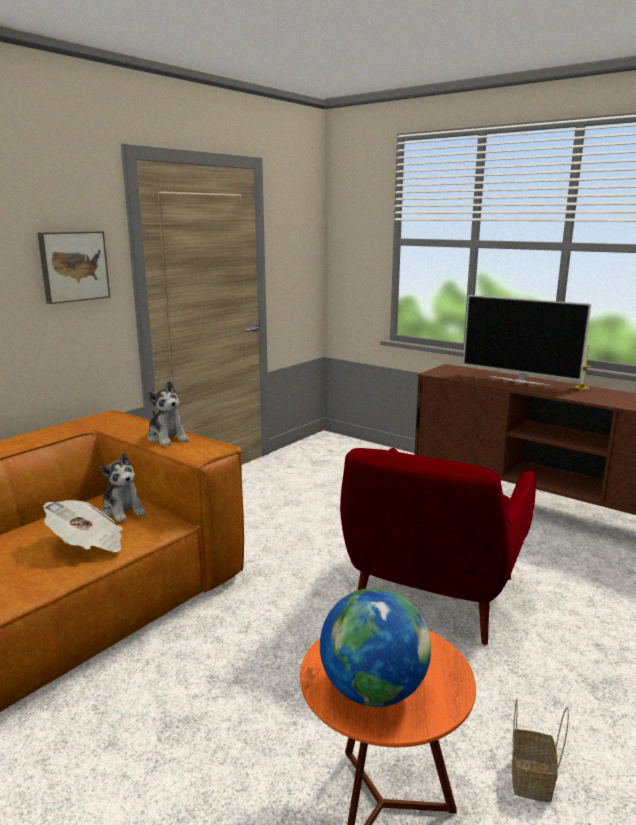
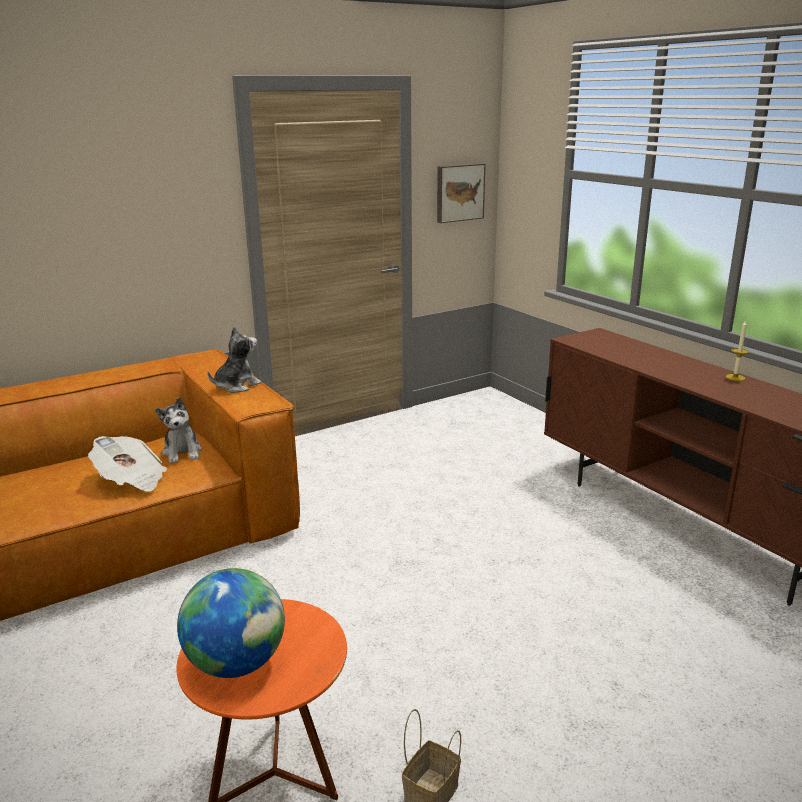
camera: 20 degrees right, 5 degrees up
(73, 266) = (177, 204): picture -> picture (459, 192)
(167, 438) = (236, 386): plush toy -> plush toy turned 120 degrees counterclockwise
(432, 597) = (470, 593): red armchair -> none
(519, 381) = (664, 360): television -> none

